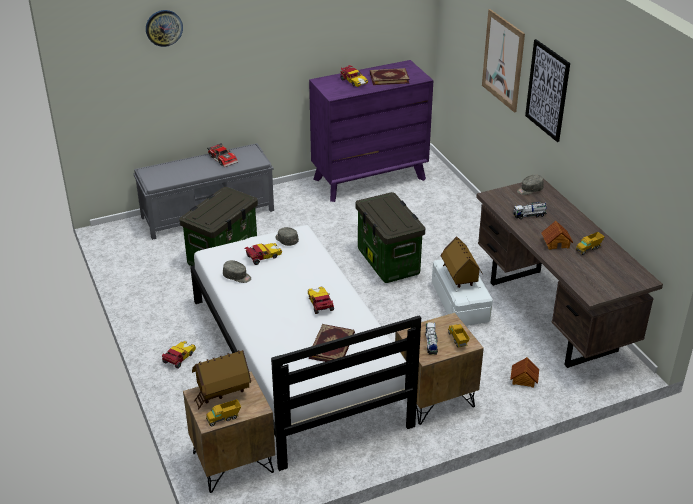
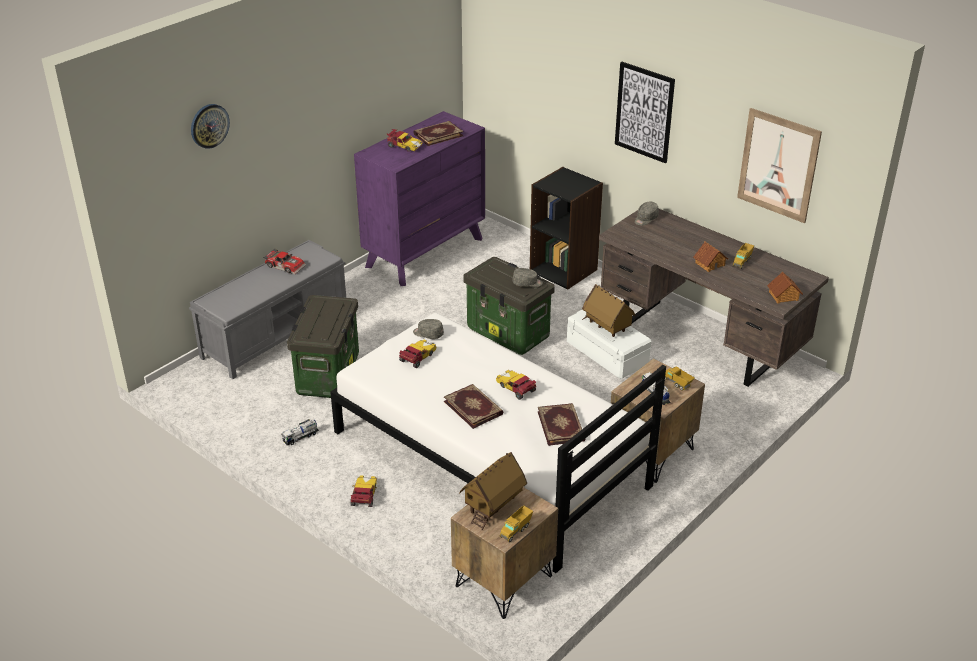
camera: 25 degrees left, 0 degrees up
(237, 277) = (407, 386): grey cap -> grey cap (527, 283)
(274, 309) = (474, 407): none -> book
(475, 222) = (564, 270): none -> black bookcase
(503, 60) = (573, 91): picture -> picture (778, 165)
(523, 379) = (718, 409): toy house -> toy house (783, 296)
(529, 215) = (665, 244): toy truck -> toy truck (300, 437)

